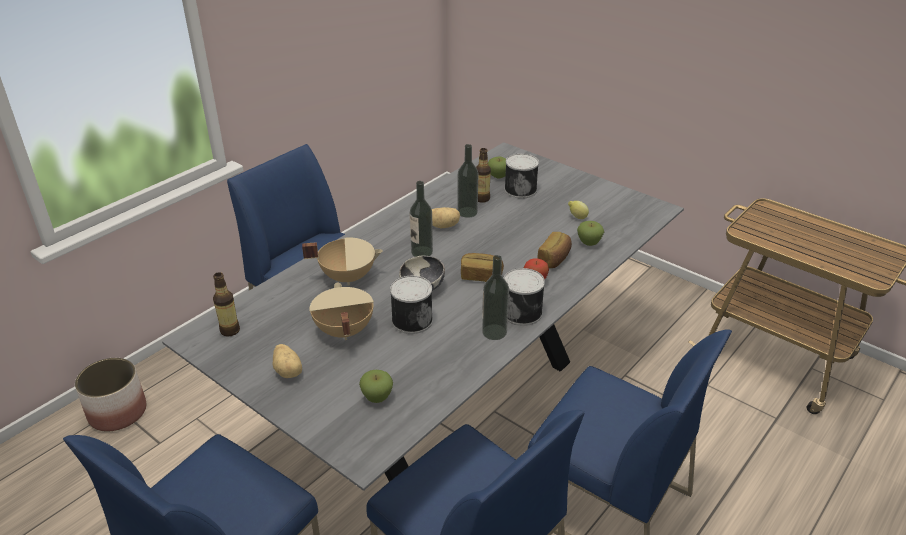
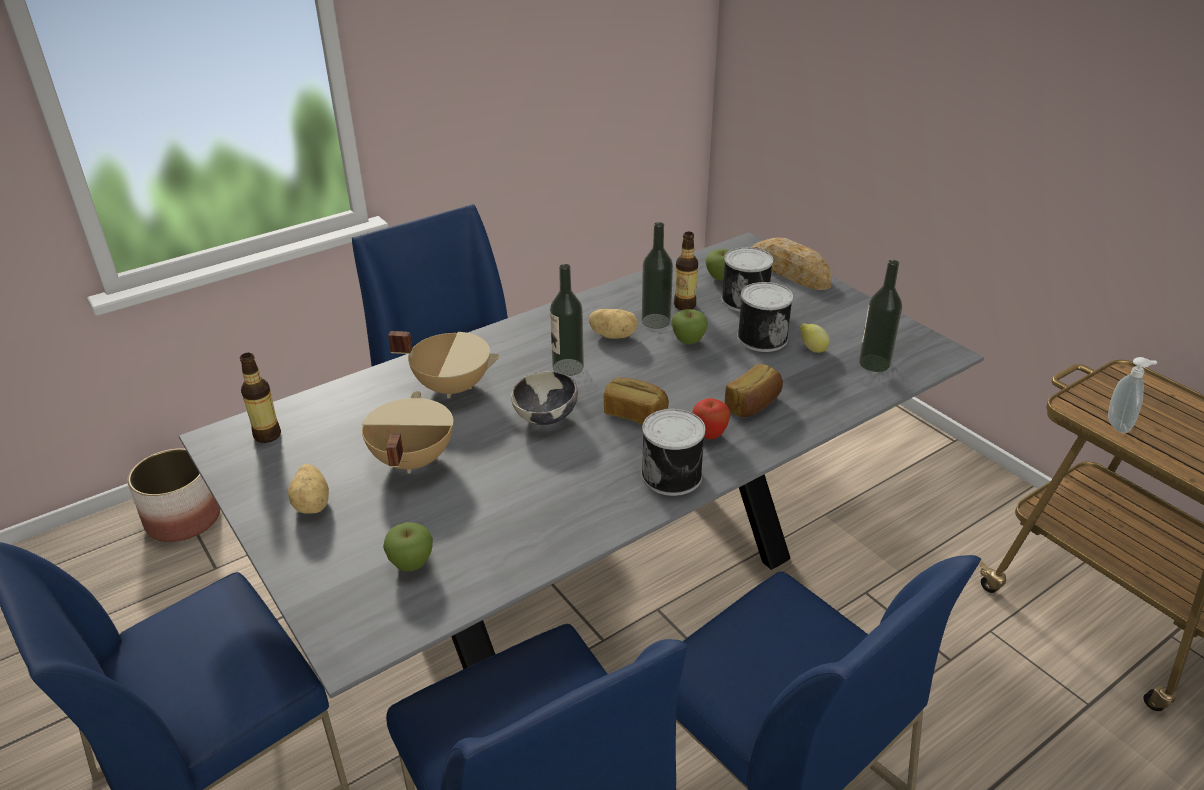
camera: 15 degrees right, 0 degrees up
(411, 320) = (510, 460): can -> can (761, 337)
(494, 332) = (619, 497): bottle -> bottle (874, 363)
(541, 166) = (789, 270): none -> bread
(589, 243) = (815, 389): apple -> apple (688, 341)
(772, 239) = (1119, 425): none -> soap dispenser

